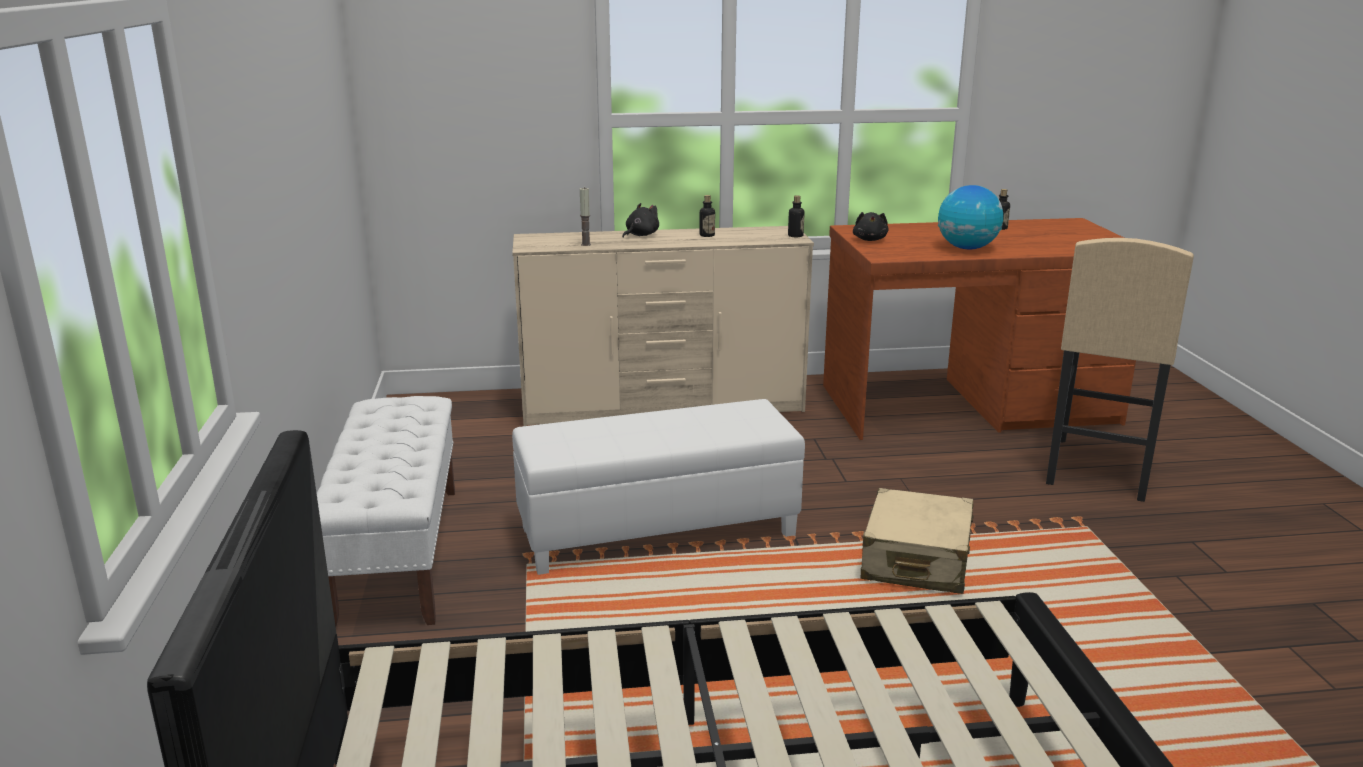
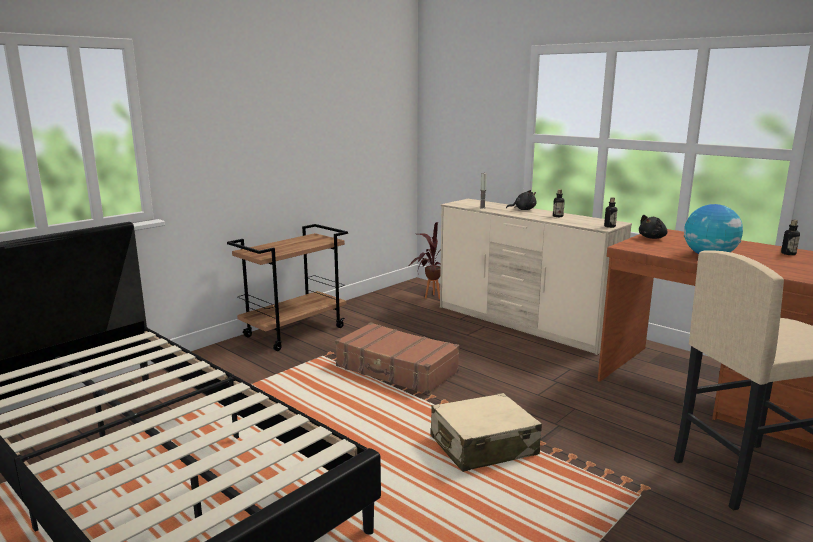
camera: 50 degrees right, 5 degrees down
(397, 553) = (295, 331): white bench -> brown cart
(478, 419) = (429, 298): none -> potted plant
(658, 531) = (396, 369): white ottoman -> brown suitcase

